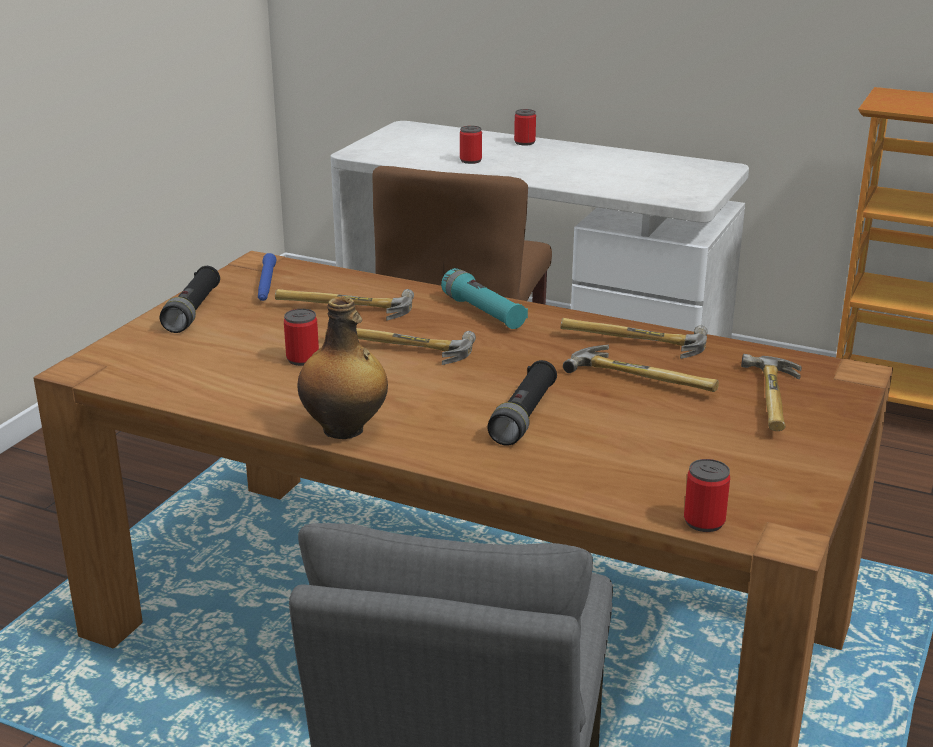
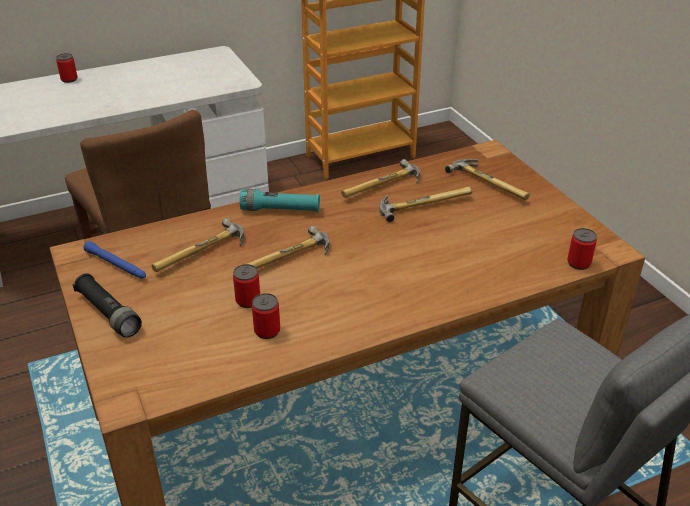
camera: 50 degrees left, 10 degrees up
(345, 430) = (360, 327): bottle -> none
(470, 160) = (60, 107): can -> can (267, 331)
(524, 416) = (419, 259): black flashlight -> none

